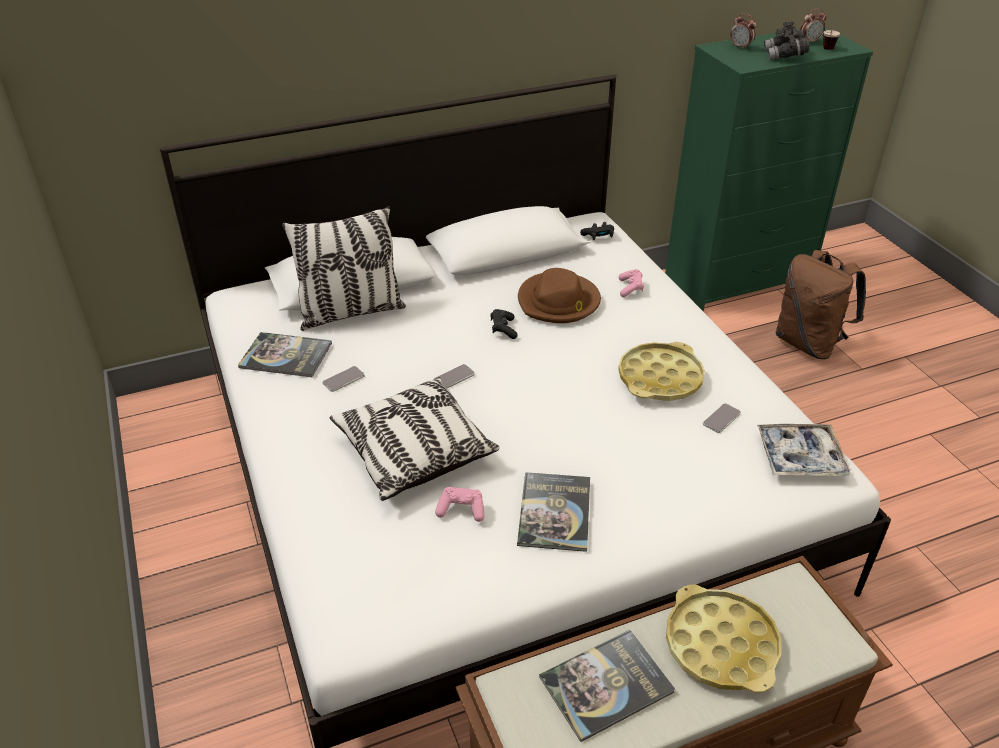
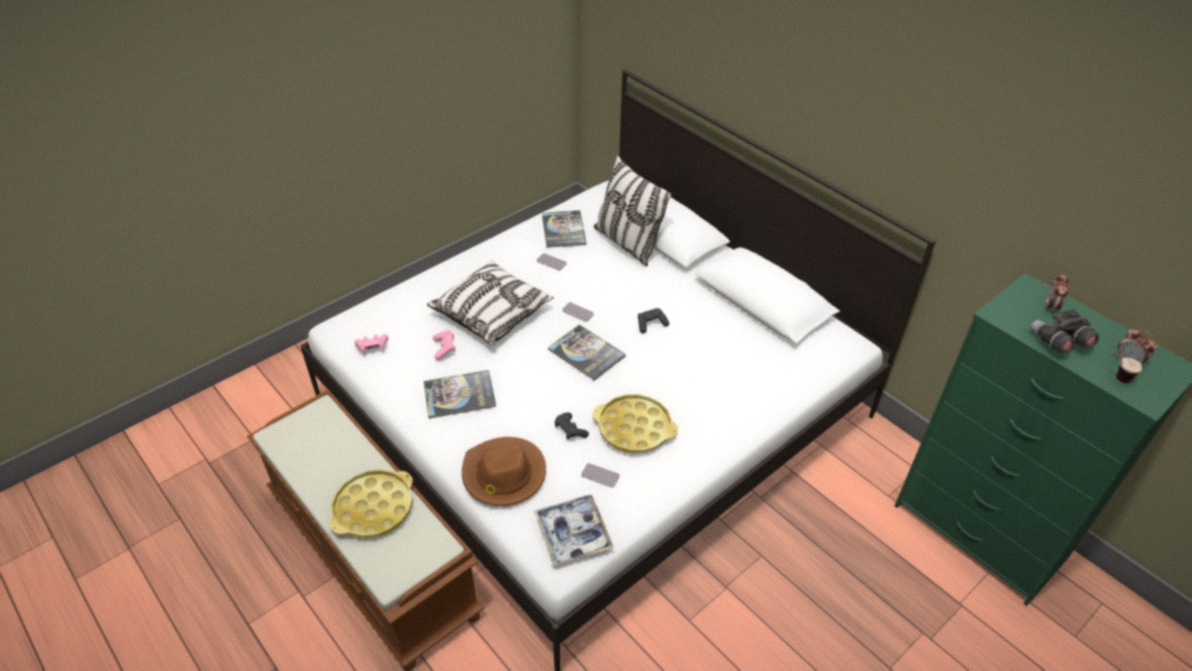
camera: 70 degrees right, 5 degrees up
(558, 302) = (706, 347): brown hat -> brown hat (503, 474)
(598, 237) = (825, 352): black game controller -> black game controller (570, 430)
(606, 685) = (331, 453): book -> book (586, 353)
(630, 288) = (755, 388): pink game controller -> pink game controller (372, 347)
(809, 344) = (902, 611): brown backpack -> none

